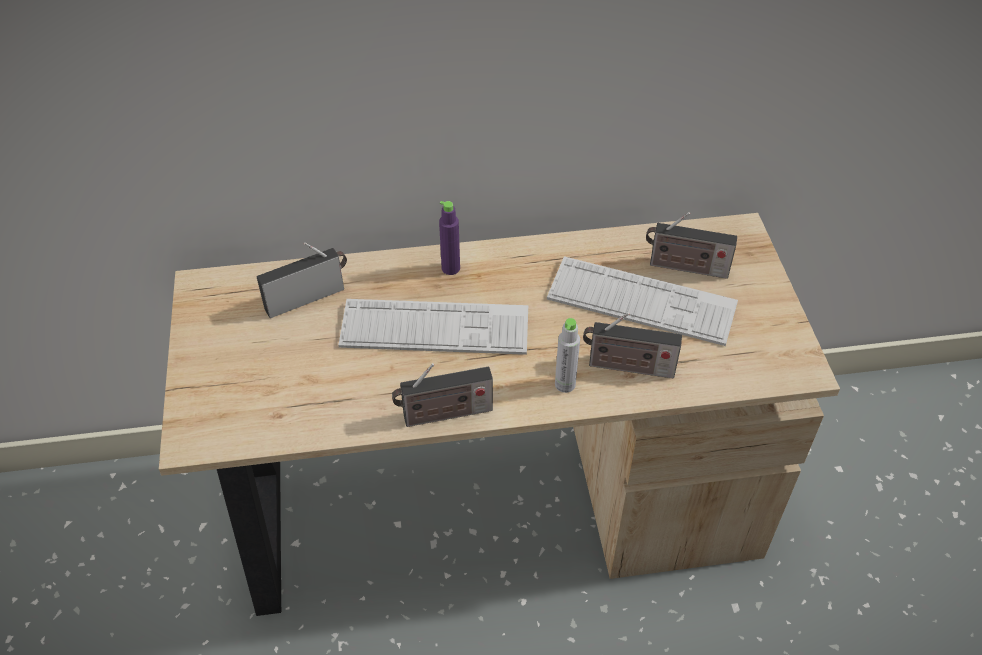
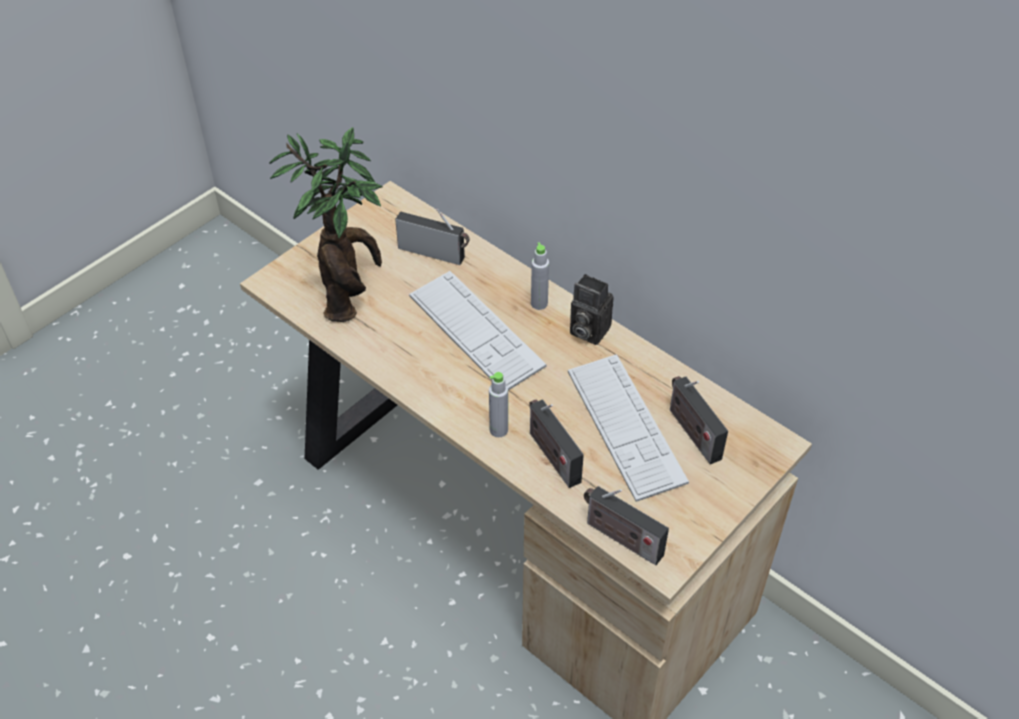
camera: 50 degrees right, 0 degrees up
(285, 391) = (349, 296): none -> potted plant
(443, 414) = (407, 383): radio -> radio (620, 538)
(450, 268) = (539, 304): purple bottle -> grey bottle
(514, 259) = (587, 330): none -> camera

